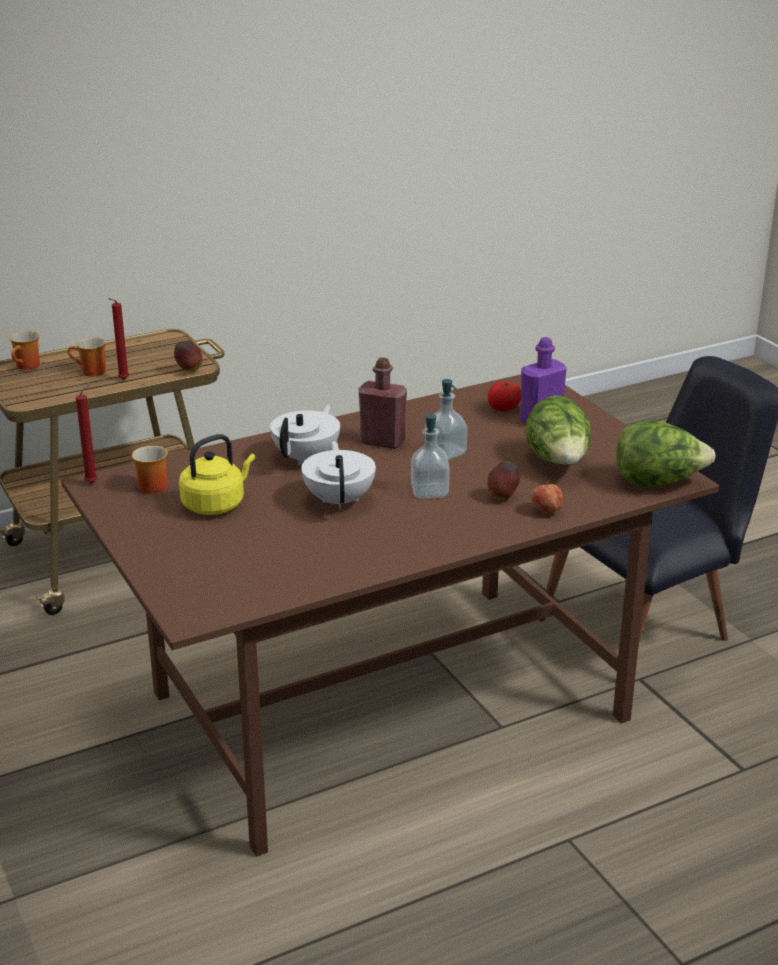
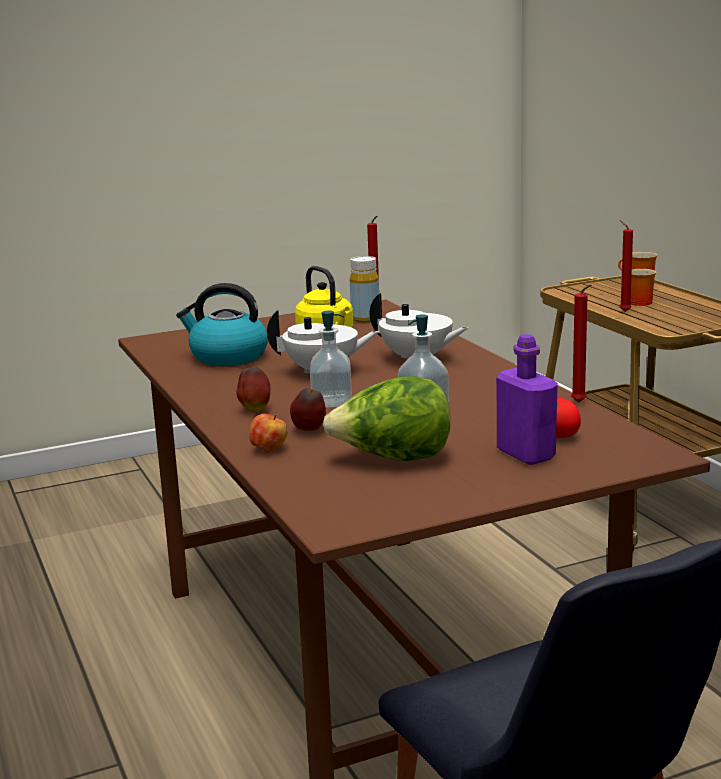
camera: 95 degrees right, 10 degrees down
(149, 486) = (365, 319): mug -> yellow bottle
(189, 370) = (654, 327): apple -> apple (255, 409)
(277, 555) = (227, 357): none -> kettle
(382, 442) = (454, 384): red bottle -> none
(432, 398) = (580, 403): none -> red candle
(658, 482) = (326, 512): lettuce -> none

